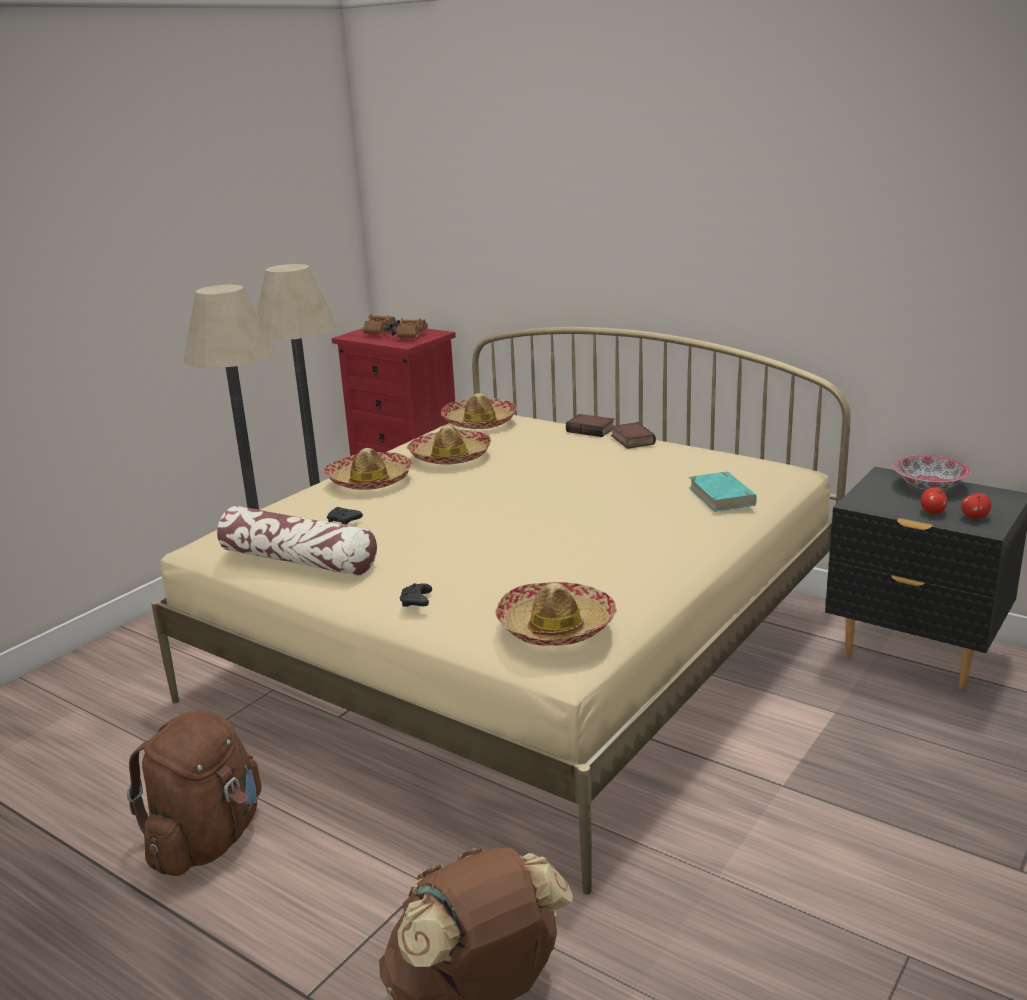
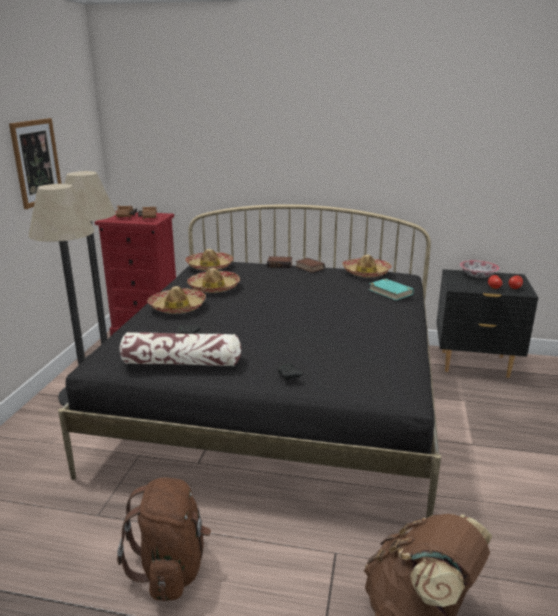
camera: 25 degrees left, 0 degrees up
(229, 250) = (36, 162): none -> picture
(521, 651) = (279, 399): beige bed -> black bed
(556, 626) = (386, 375): hat -> hat (366, 273)

